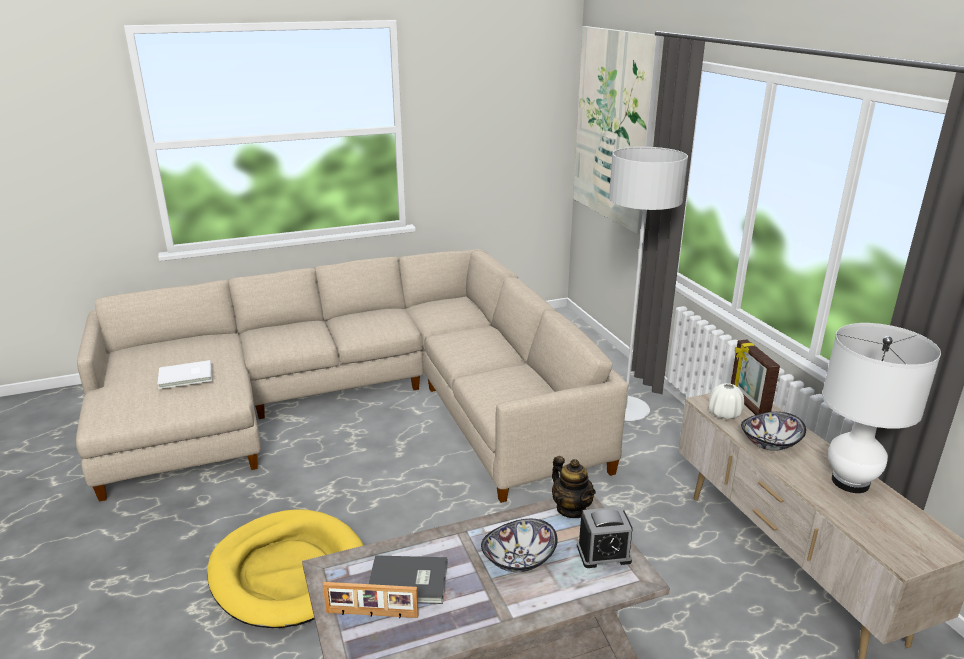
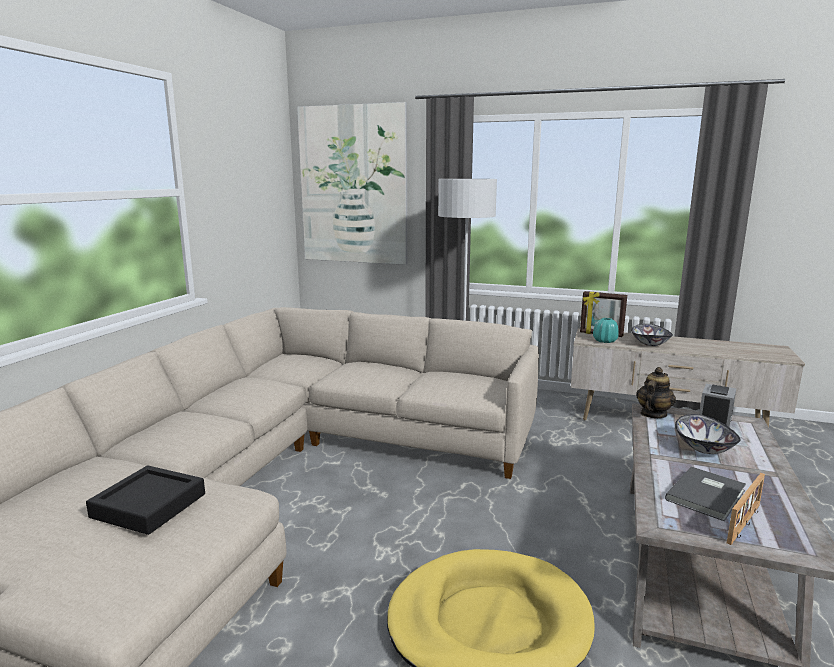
camera: 50 degrees left, 10 degrees down
(186, 377) = (149, 505): white book -> black tray
(571, 509) = (653, 414): teapot -> teapot turned 60 degrees counterclockwise
(724, 414) = (605, 341): white vase -> turquoise vase
(850, 482) = (706, 344): white table lamp -> none

